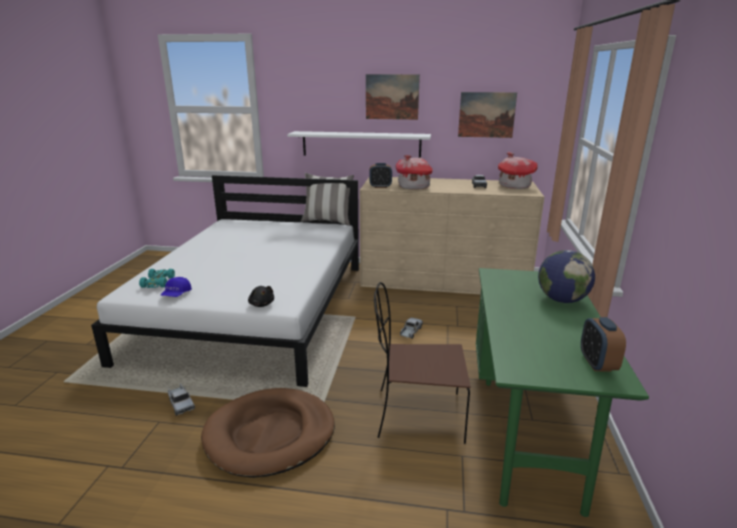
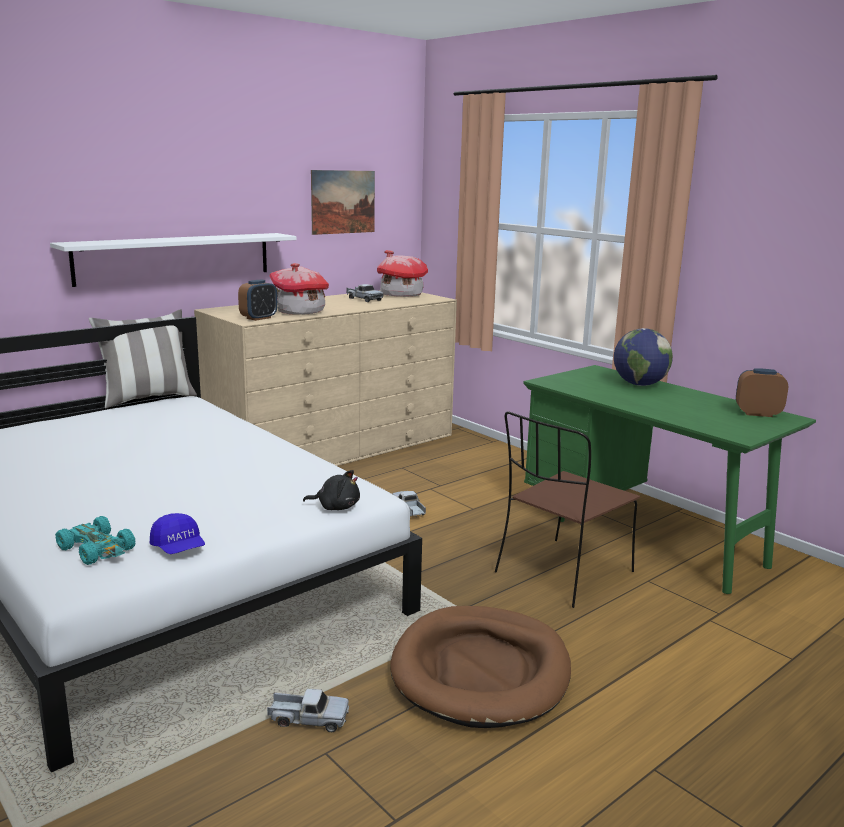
camera: 50 degrees left, 5 degrees down
(392, 97) = (218, 177): picture -> none
(597, 363) = (757, 413): alarm clock -> alarm clock turned 150 degrees clockwise

